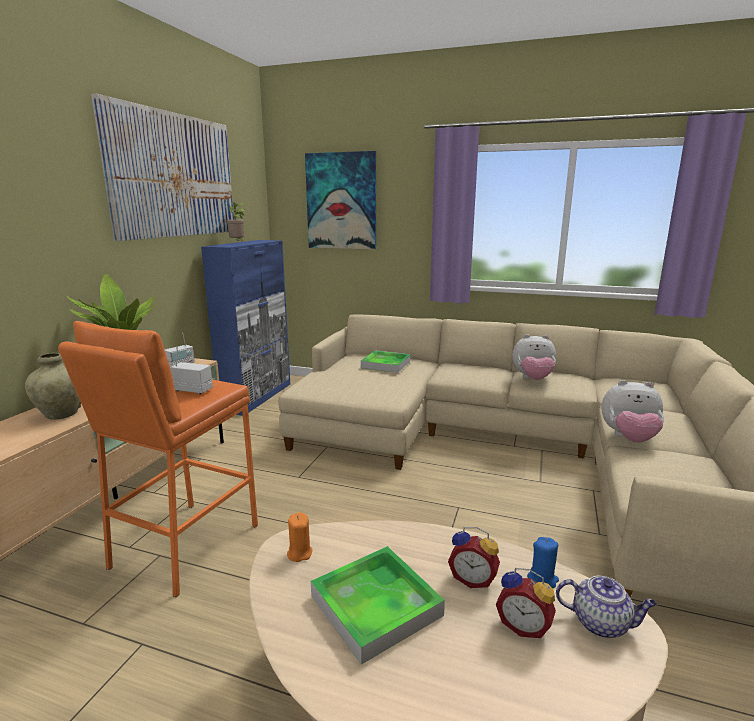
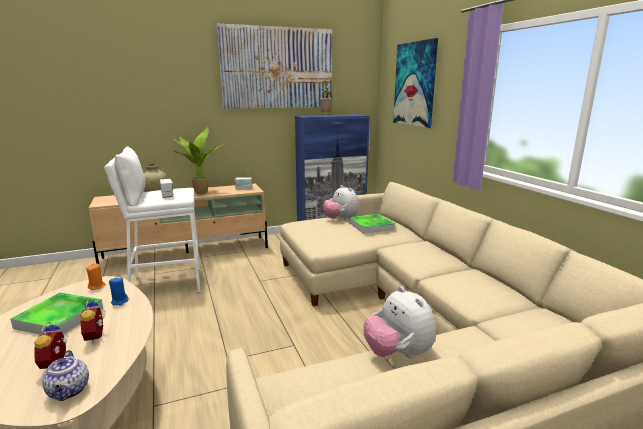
camera: 50 degrees right, 0 degrees up
(184, 545) = (166, 284): orange stool -> white stool
(532, 379) = (457, 277): plush toy -> plush toy (341, 219)
(542, 579) = (109, 359): blue candle -> blue candle (119, 301)

